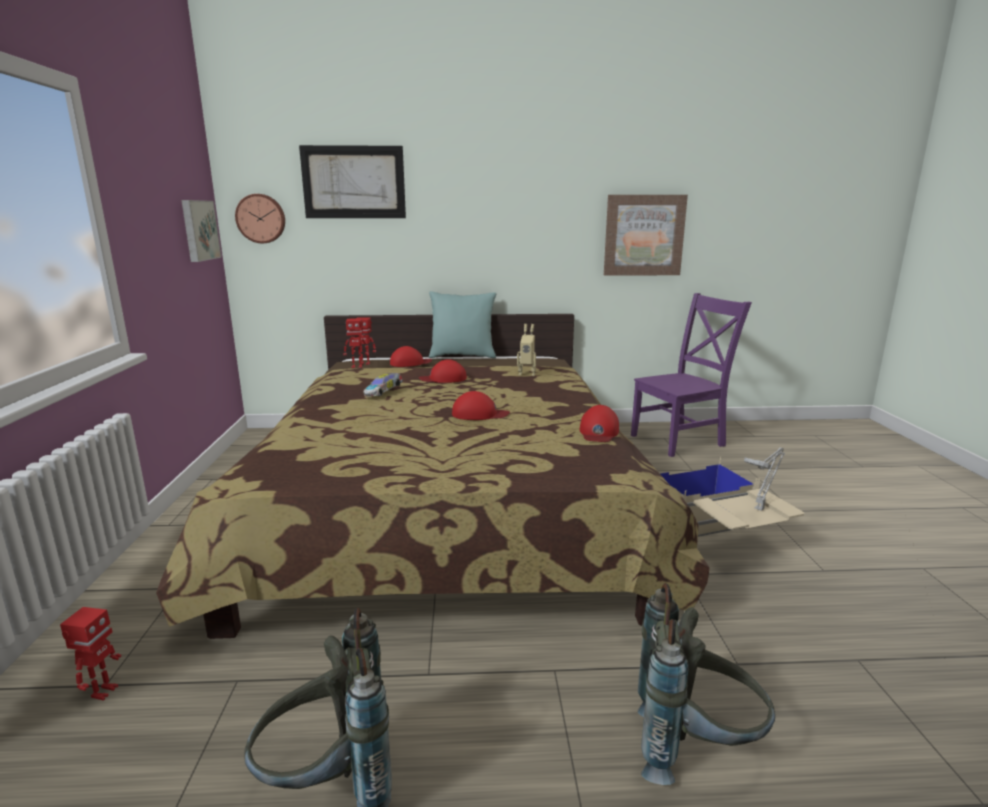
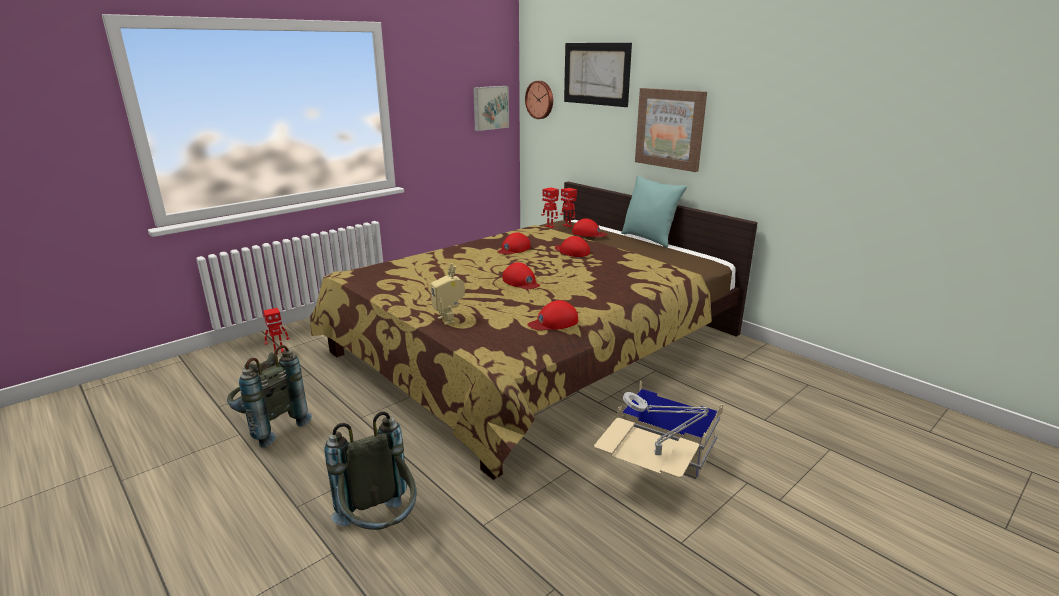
camera: 50 degrees right, 5 degrees up
(384, 393) = (513, 249): toy car -> red cap
(527, 373) = (639, 266): toy robot -> toy robot (449, 319)
(643, 235) = (850, 148): picture -> picture (670, 128)
(680, 440) = (821, 394): purple chair -> none

